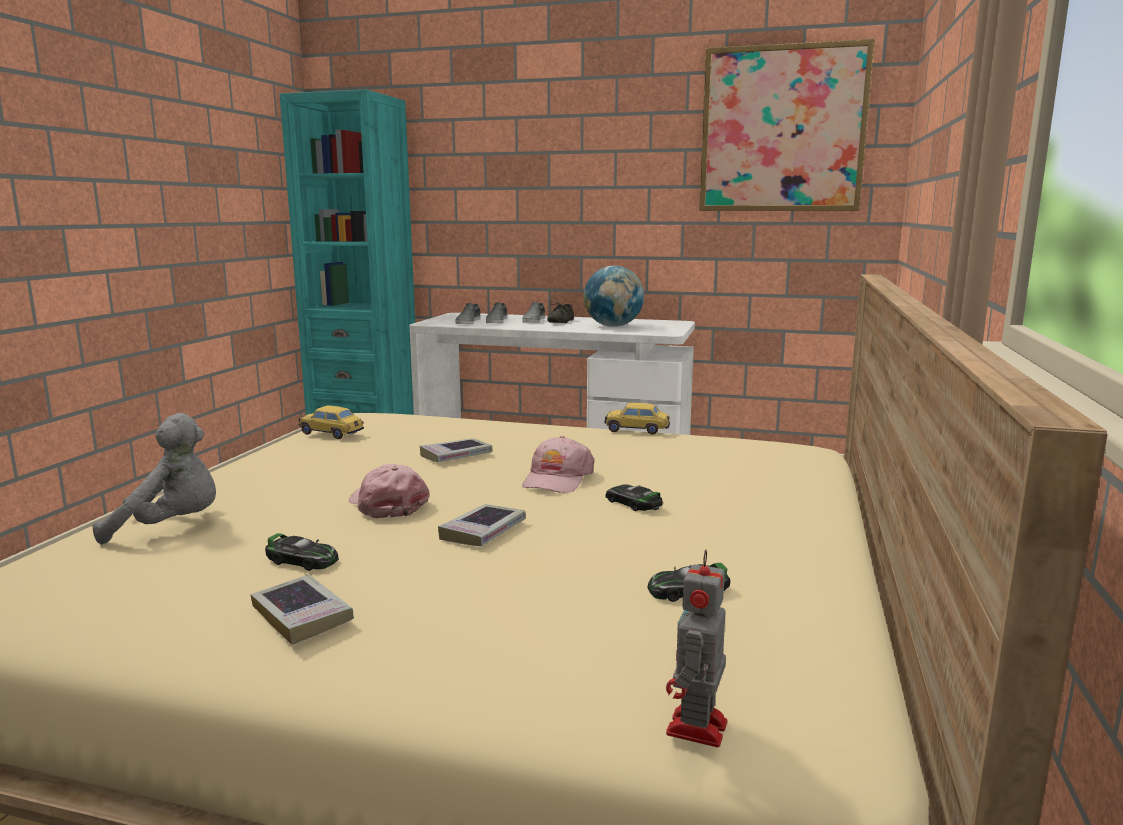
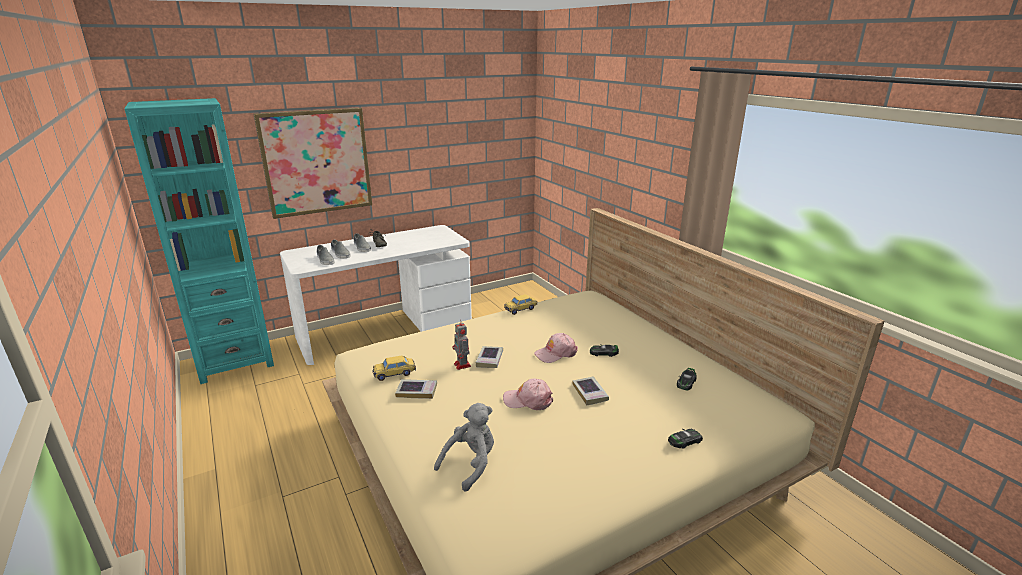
camera: 45 degrees left, 10 degrees up
(301, 560) = (566, 443): toy car -> toy car (684, 441)
(302, 615) = (620, 462): book -> book (417, 391)
(557, 479) = (556, 353): pink cap -> pink cap turned 90 degrees clockwise
(613, 326) = (418, 241): globe -> none
(696, 730) = (763, 425): toy robot -> toy robot (462, 365)
(782, 129) = (478, 111): picture -> picture (316, 162)

